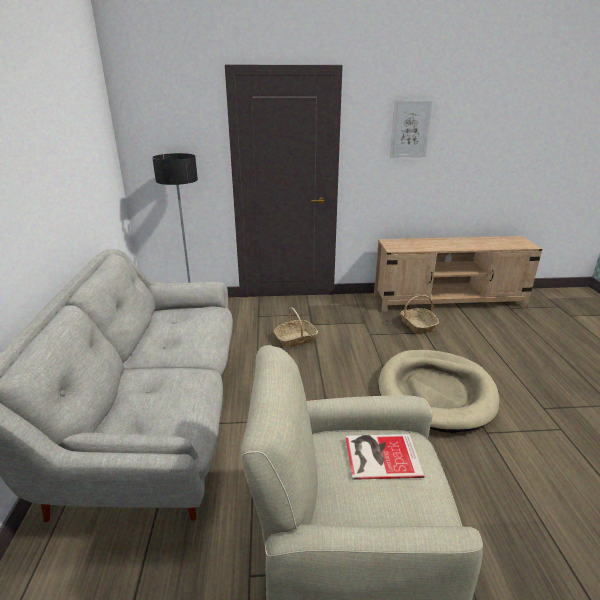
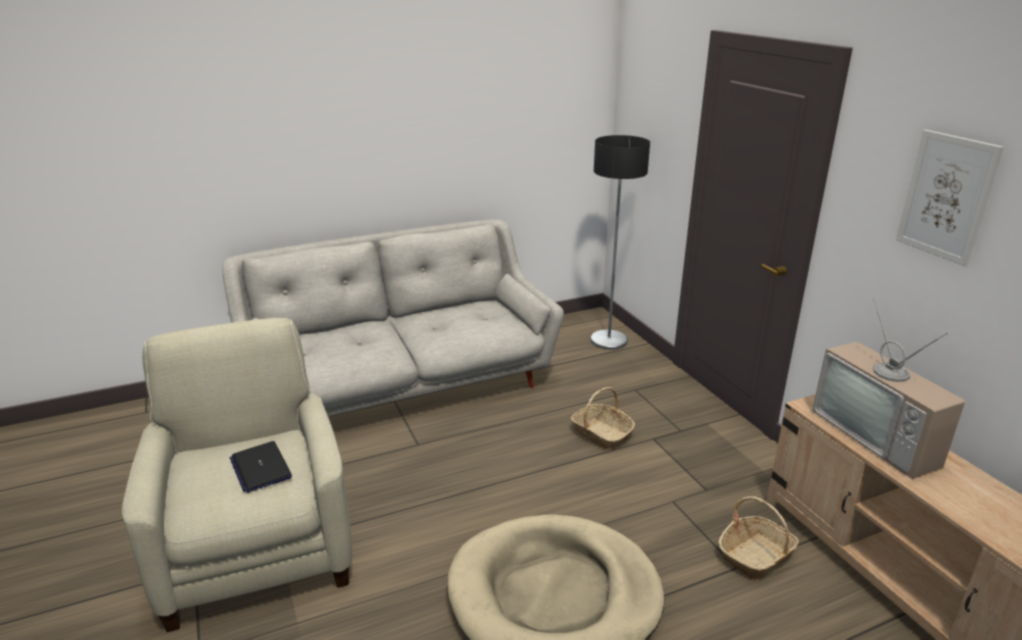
camera: 70 degrees right, 0 degrees up
(380, 455) = (260, 468): book -> laptop
(422, 244) = (881, 436): none -> television

